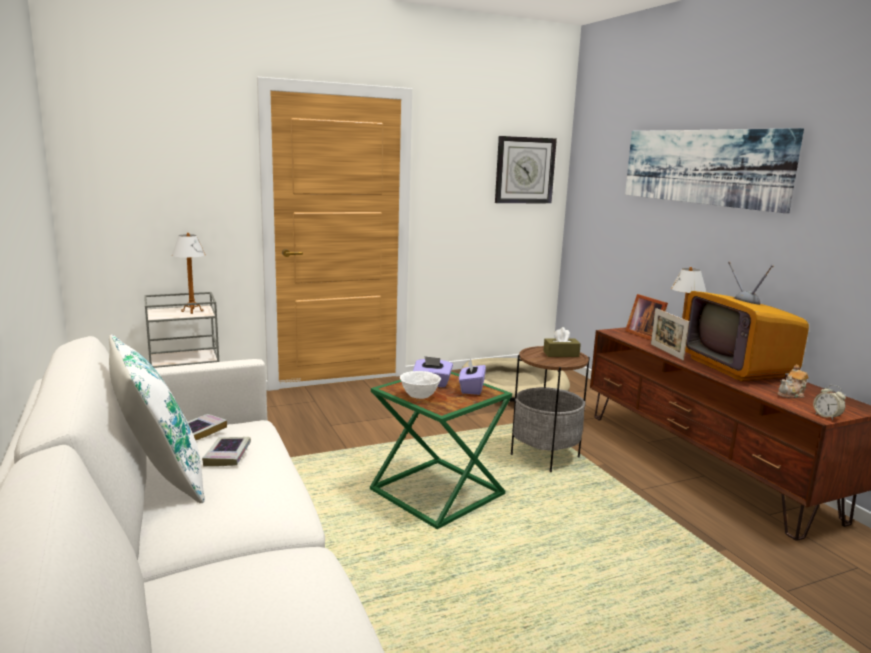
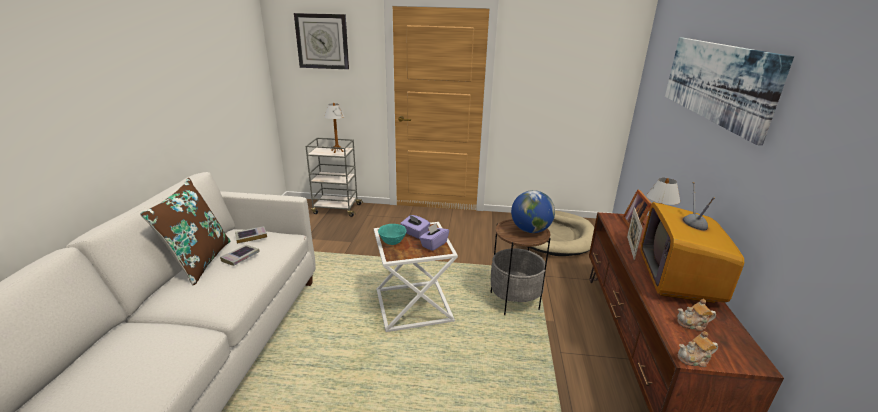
camera: 30 degrees right, 10 degrees up
(159, 477) = (199, 262): white pillow -> brown pillow
(419, 396) = (392, 242): white bowl -> turquoise bowl
(434, 492) = (412, 305): green side table -> white side table
(524, 170) = (597, 65): wall clock -> wall clock (322, 41)
(561, 354) = (530, 230): brown tissue box -> globe
(826, 416) = (694, 359): alarm clock -> teapot

